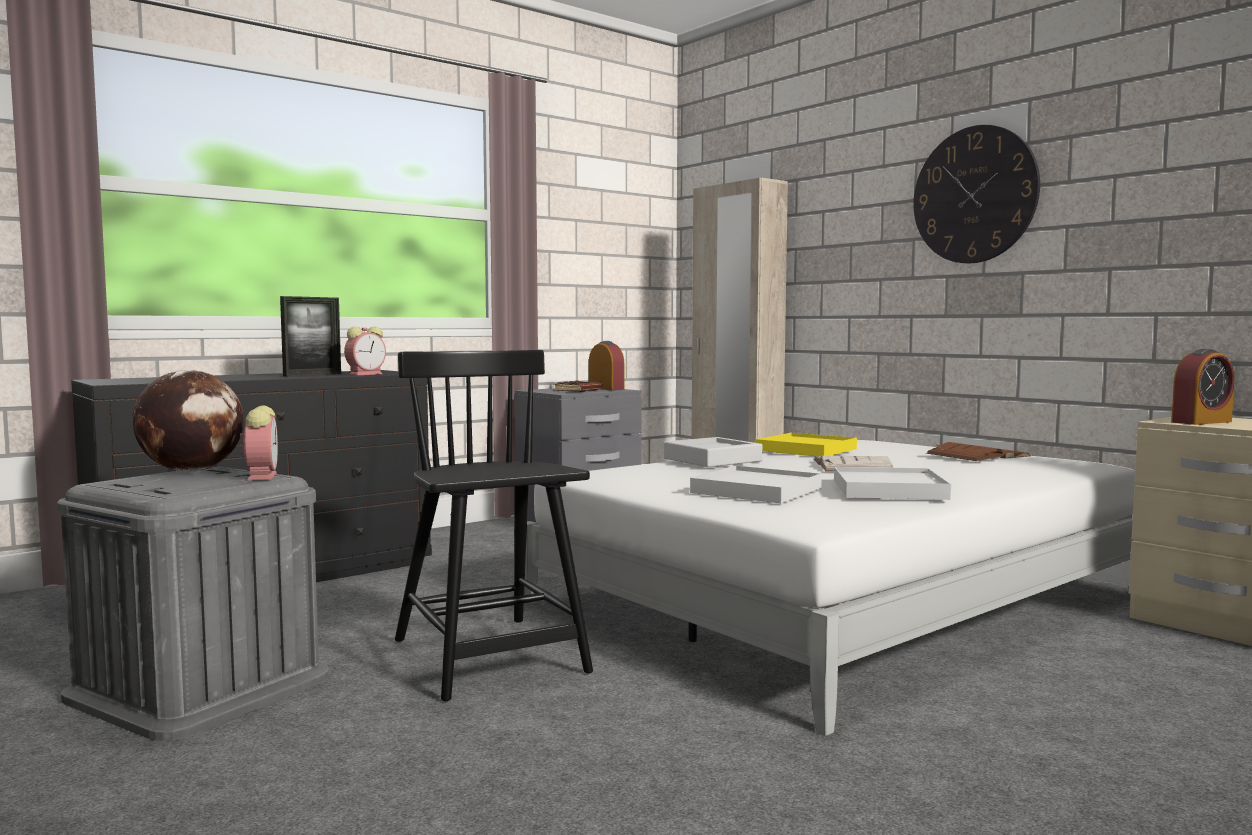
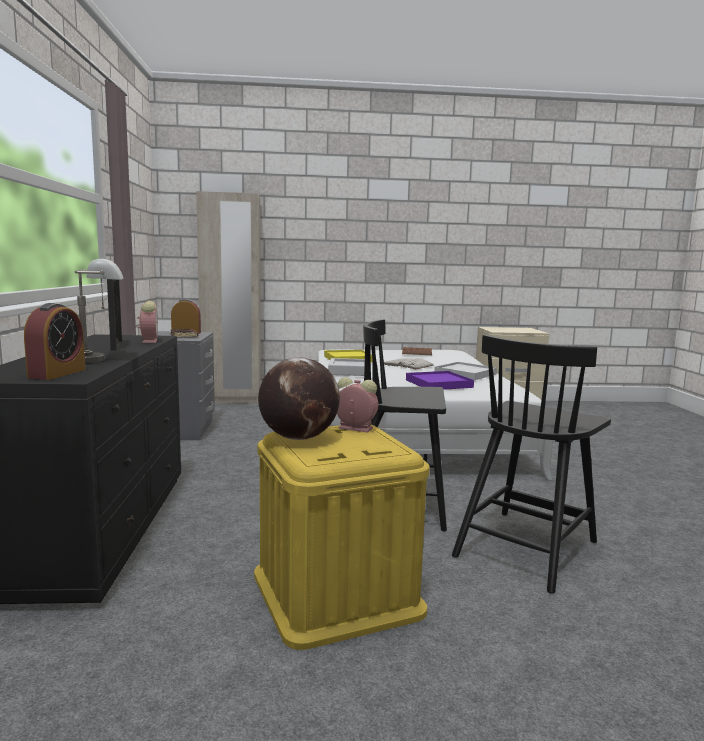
camera: 55 degrees left, 5 degrees up
(199, 686) = (336, 592): grey storage box -> yellow storage box
(221, 378) = (99, 359): none -> grey table lamp
(451, 763) = (526, 547): none -> black chair
(756, 490) = (439, 384): white tray -> purple tray
(974, 195) = (382, 222): wall clock -> none
(1201, 422) = (504, 330): alarm clock -> alarm clock (57, 373)

